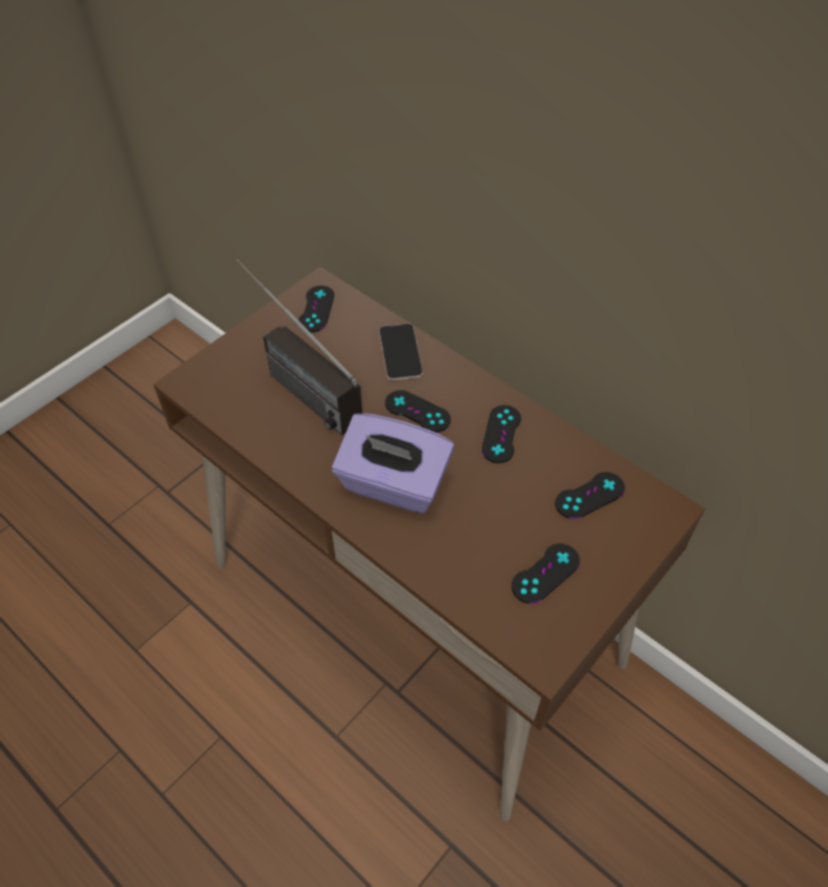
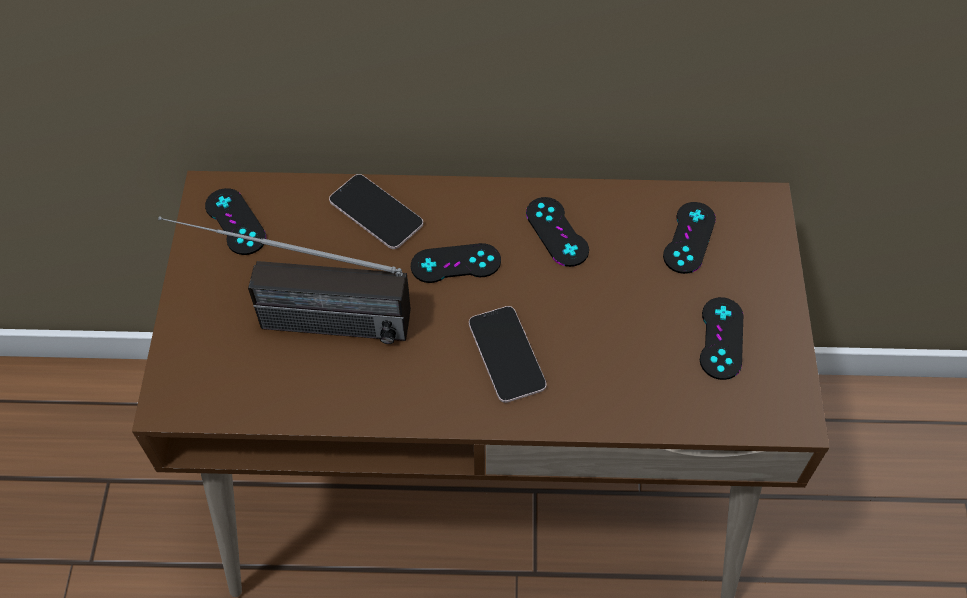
camera: 40 degrees left, 5 degrees up
(393, 484) = (506, 354): purple tissue box -> phone

